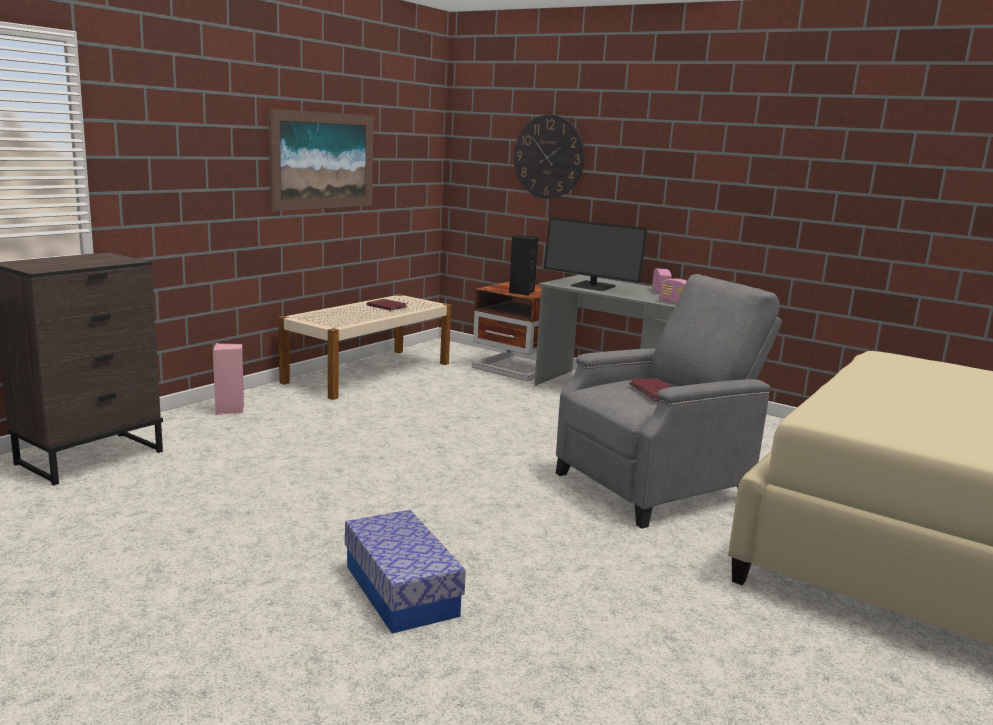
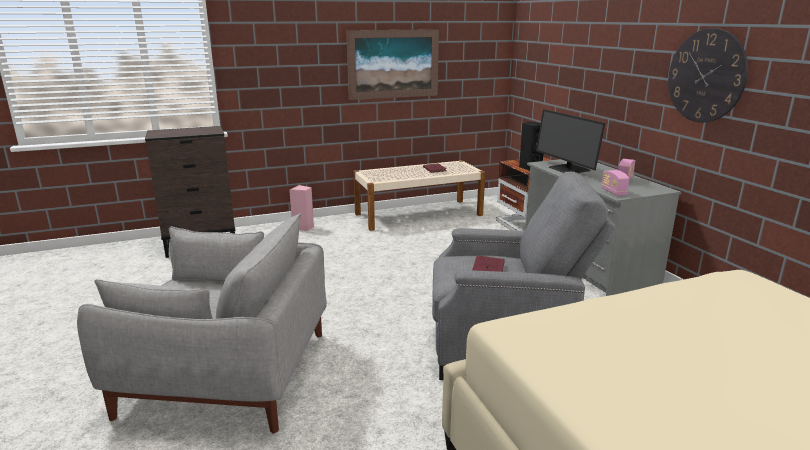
camera: 35 degrees right, 5 degrees up
(401, 590) = (226, 373): storage box -> grey armchair
(548, 157) = (570, 57): wall clock -> wall clock (706, 76)

